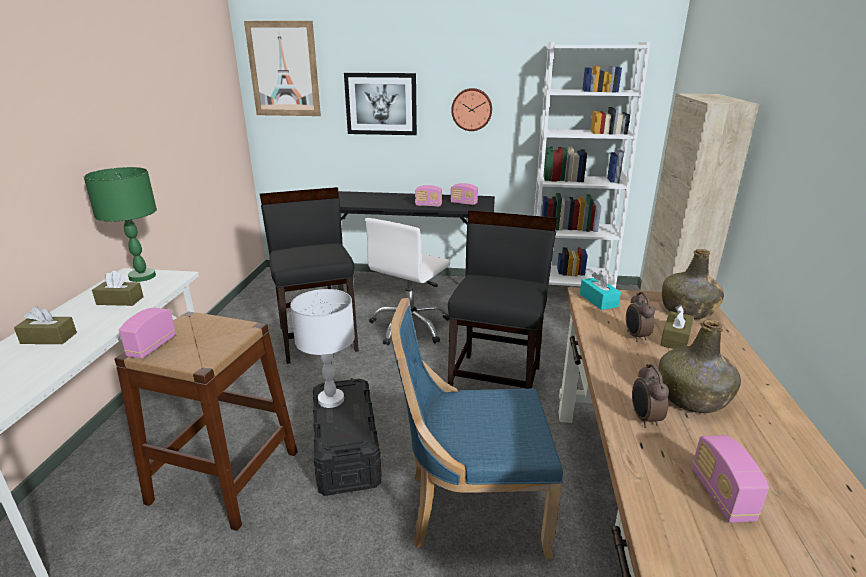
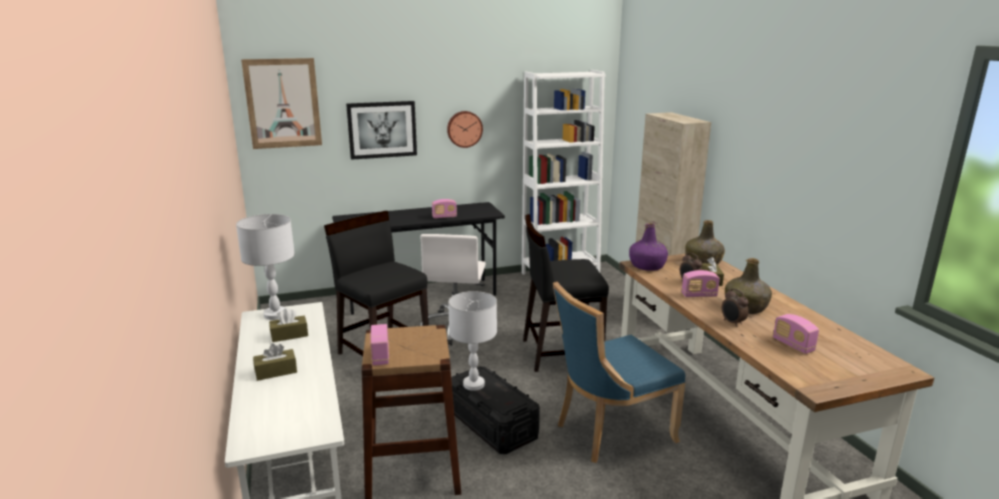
camera: 25 degrees left, 5 degrees down
(142, 277) = (276, 315): green table lamp -> white table lamp
(464, 203) = (472, 211): radio -> radio (699, 295)
(496, 382) = (560, 352): black chair -> black chair turned 90 degrees counterclockwise
(598, 300) = (647, 266): turquoise tissue box -> purple bottle

